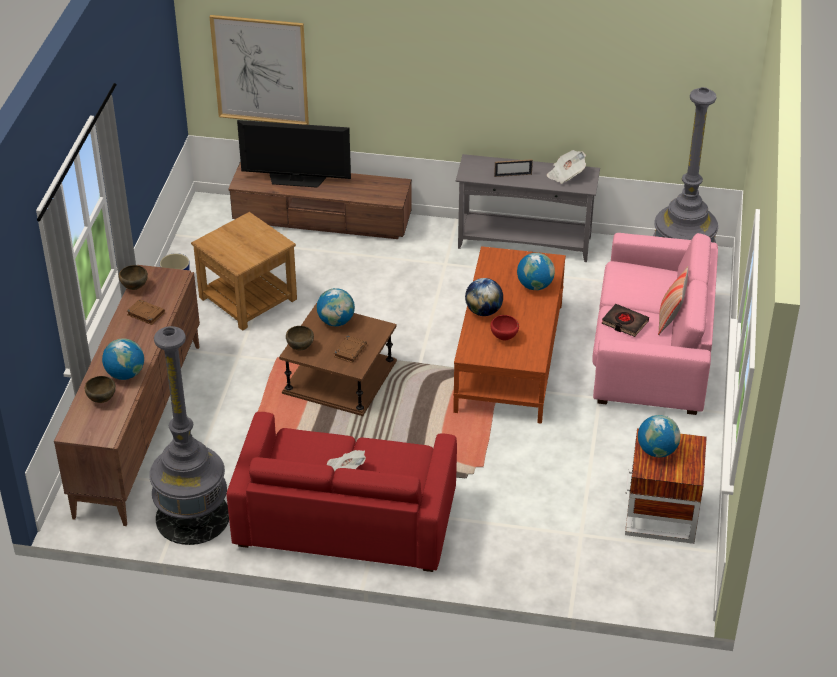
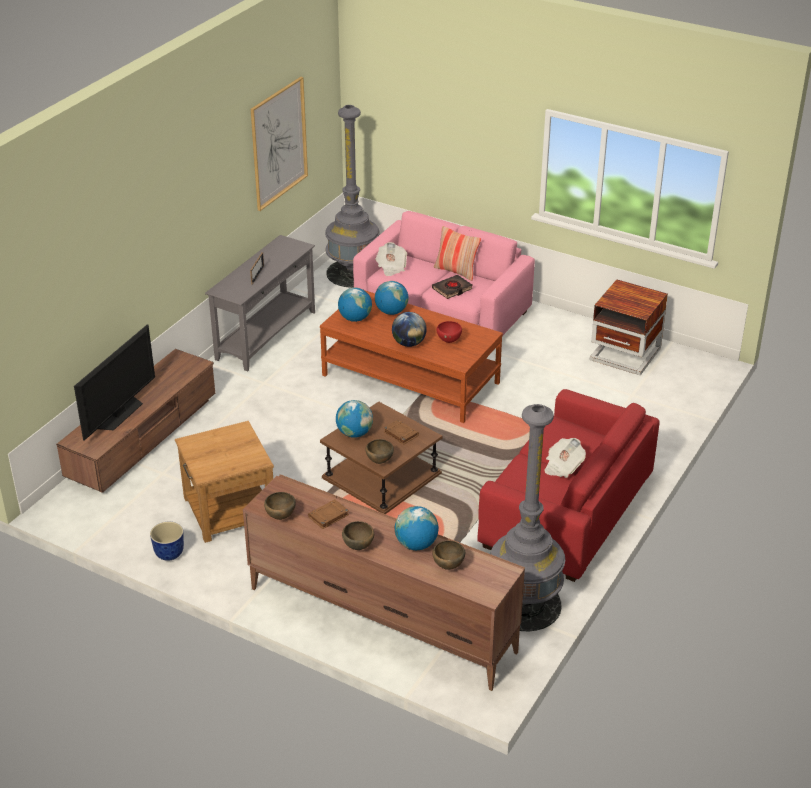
camera: 70 degrees left, 5 degrees down
(110, 341) = (359, 547): none -> brown bowl
(260, 70) = (57, 327): picture -> picture (279, 143)
(565, 175) = (278, 251): newspaper -> newspaper (391, 267)
(657, 451) = (623, 302): globe -> globe (355, 318)

